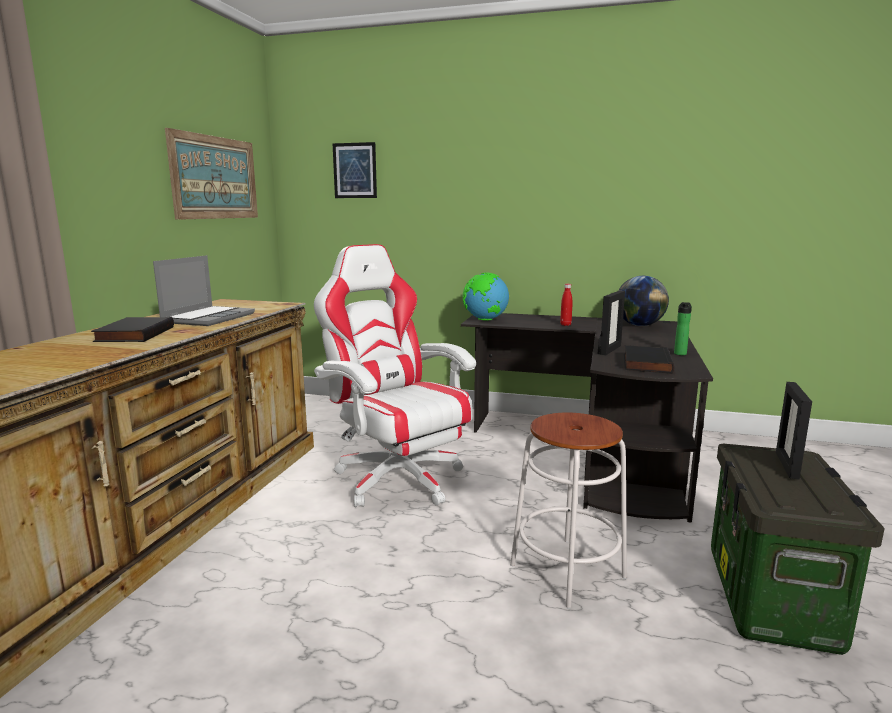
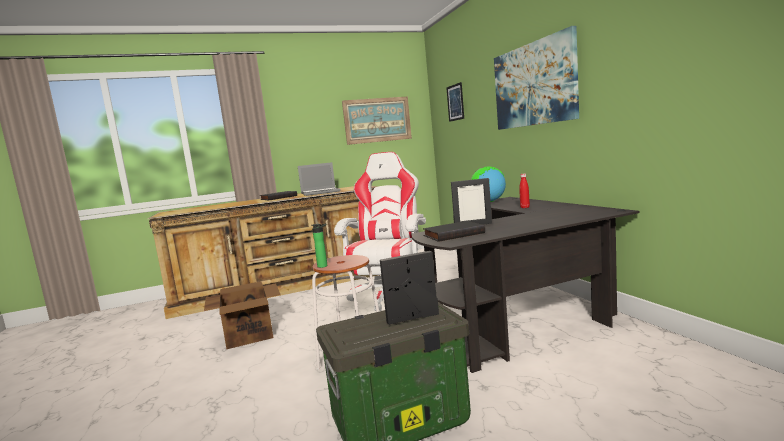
camera: 55 degrees right, 5 degrees down
(326, 635) = (249, 335): none -> cardboard box
(536, 173) = (533, 84): none -> picture
(639, 325) = (580, 211): globe -> none
(680, 353) = (506, 232): bottle -> bottle (324, 266)

